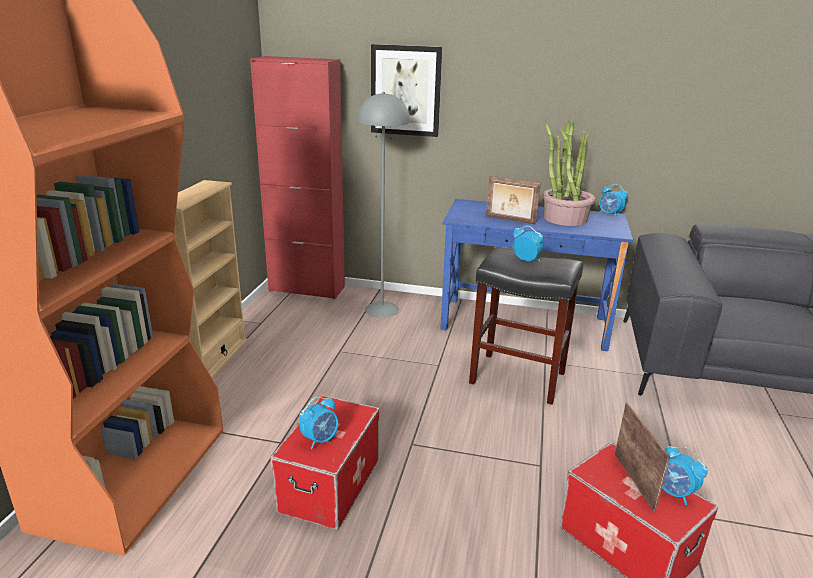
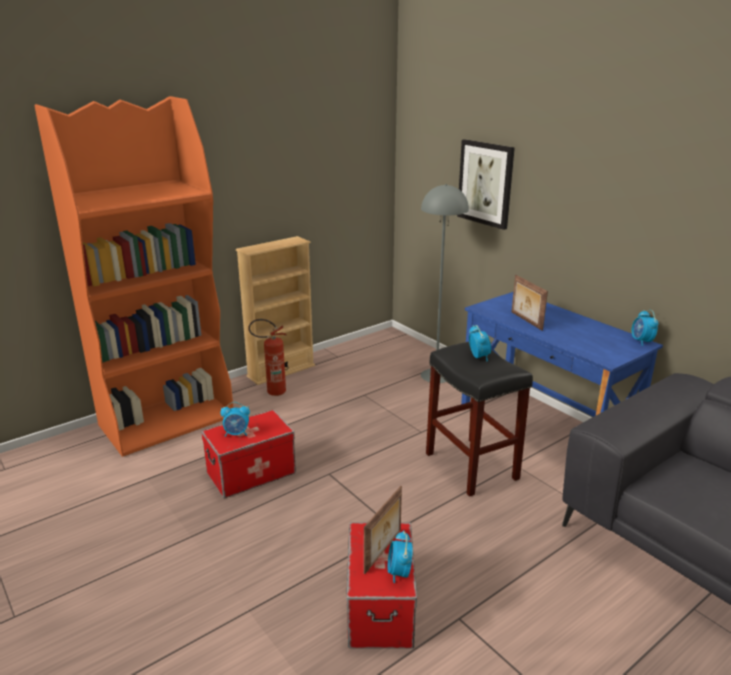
camera: 40 degrees right, 0 degrees up
(233, 386) = (271, 392): none -> fire extinguisher
(307, 288) = (401, 341): red cabinet -> none
(564, 218) = (582, 333): potted plant -> none

